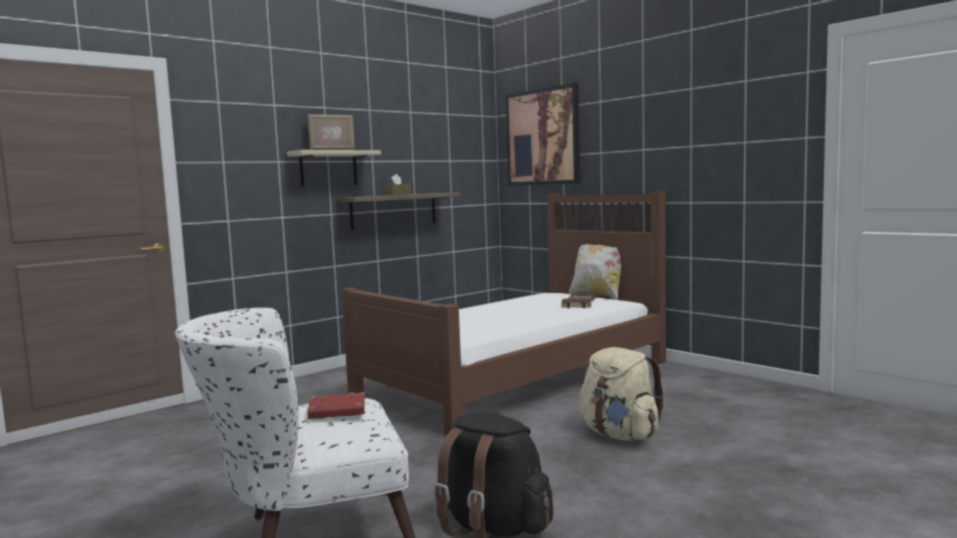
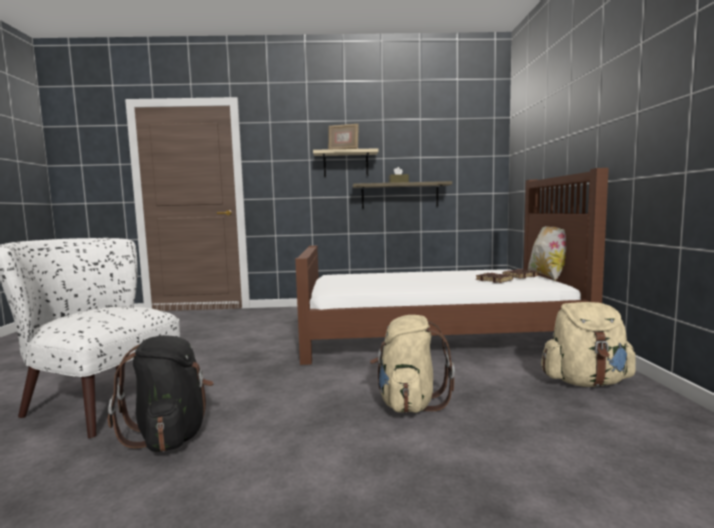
camera: 40 degrees right, 0 degrees up
(336, 412) = (101, 312): red book -> none
(542, 137) = (532, 129): picture -> none
(695, 384) = (585, 382): none -> beige backpack

